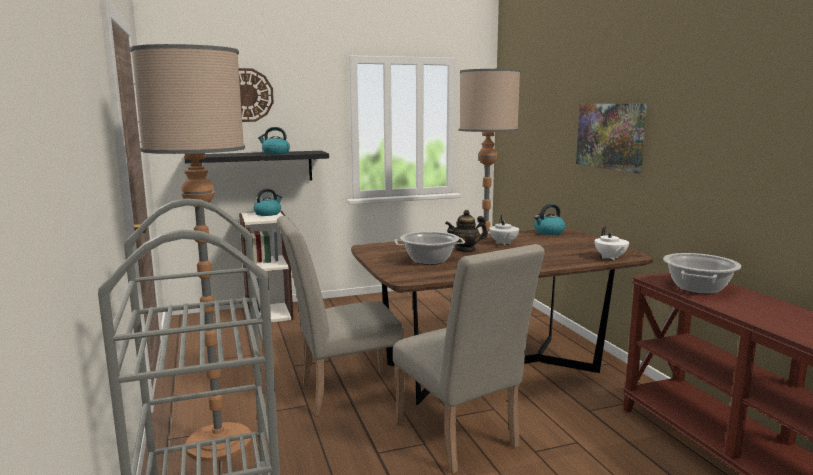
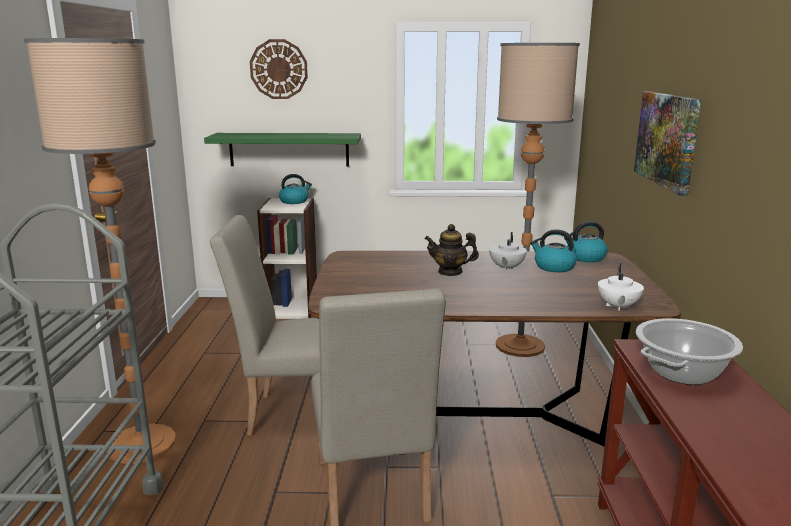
camera: 20 degrees right, 5 degrees up
(257, 167) = (289, 149): black shelf -> green shelf
(275, 153) = (302, 135): kettle -> kettle (553, 267)
(429, 260) = (390, 282): cooking pot -> none

